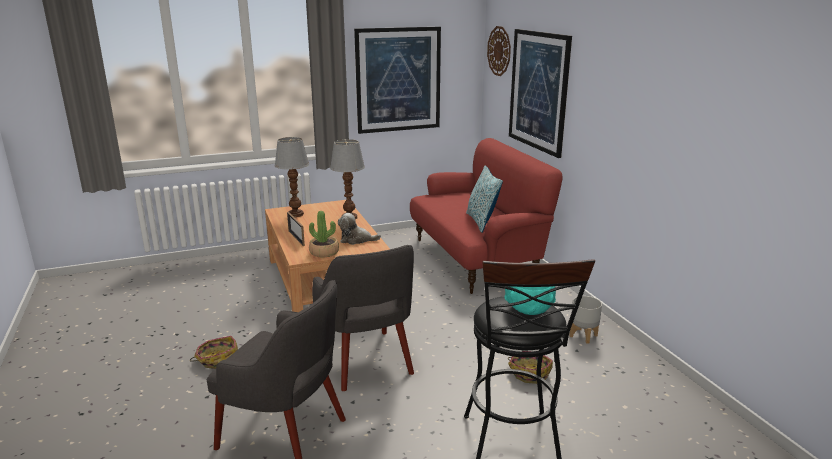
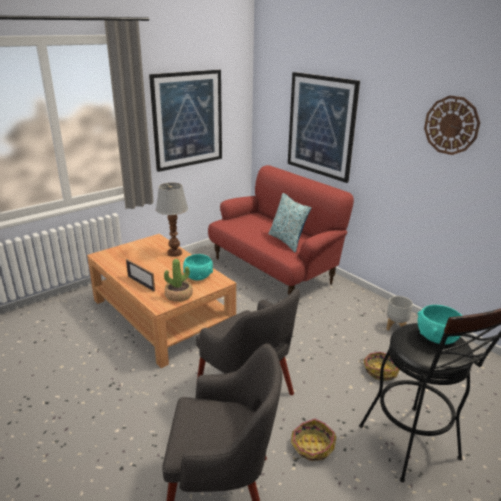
camera: 20 degrees left, 5 degrees up
(217, 359) = (106, 422): basket -> basket (311, 447)
(295, 214) = (121, 257): table lamp -> none
(356, 240) = (198, 276): plush toy -> turquoise bowl
(499, 51) = (272, 90): wall clock -> wall clock (451, 125)

